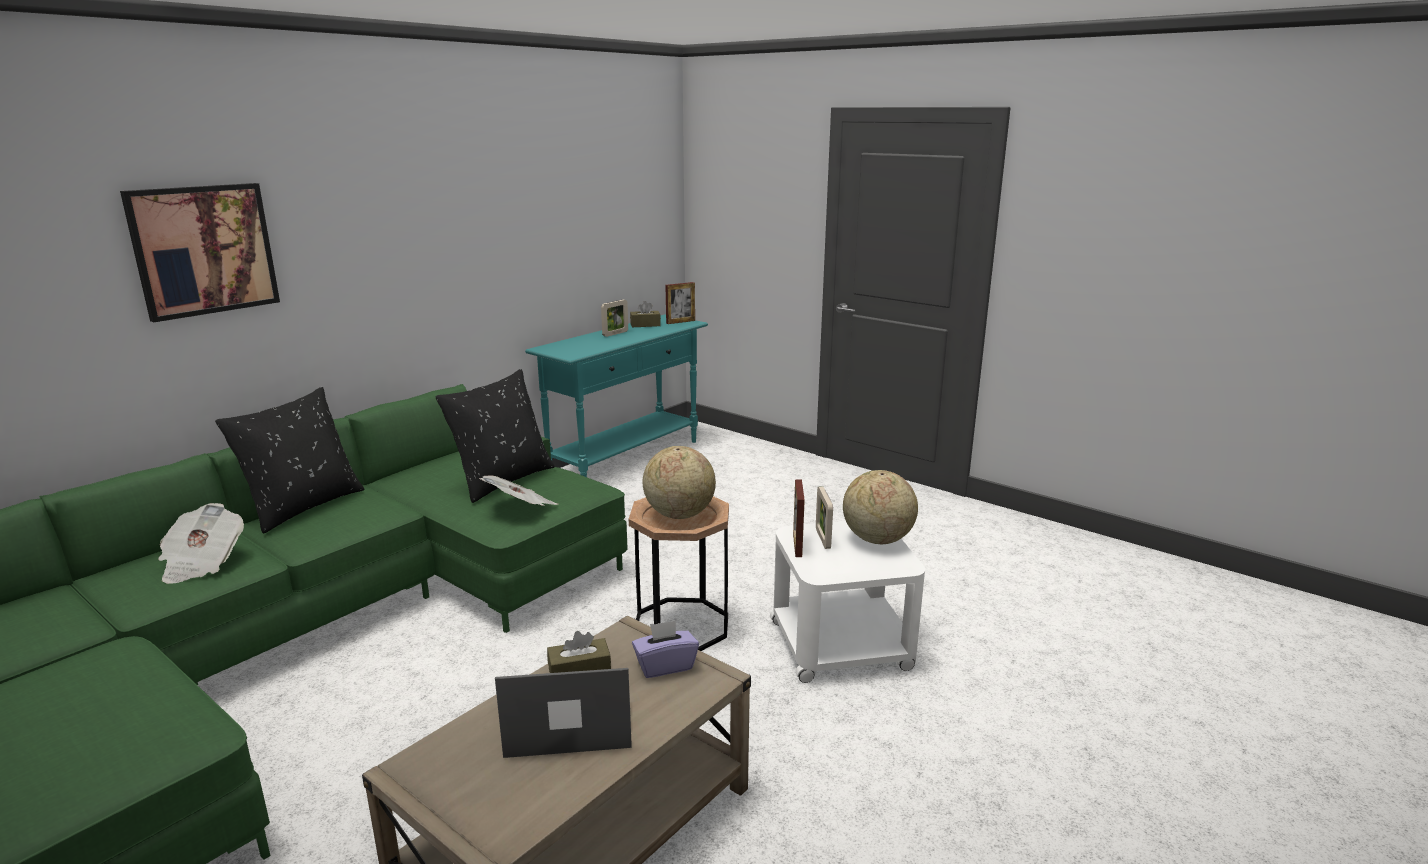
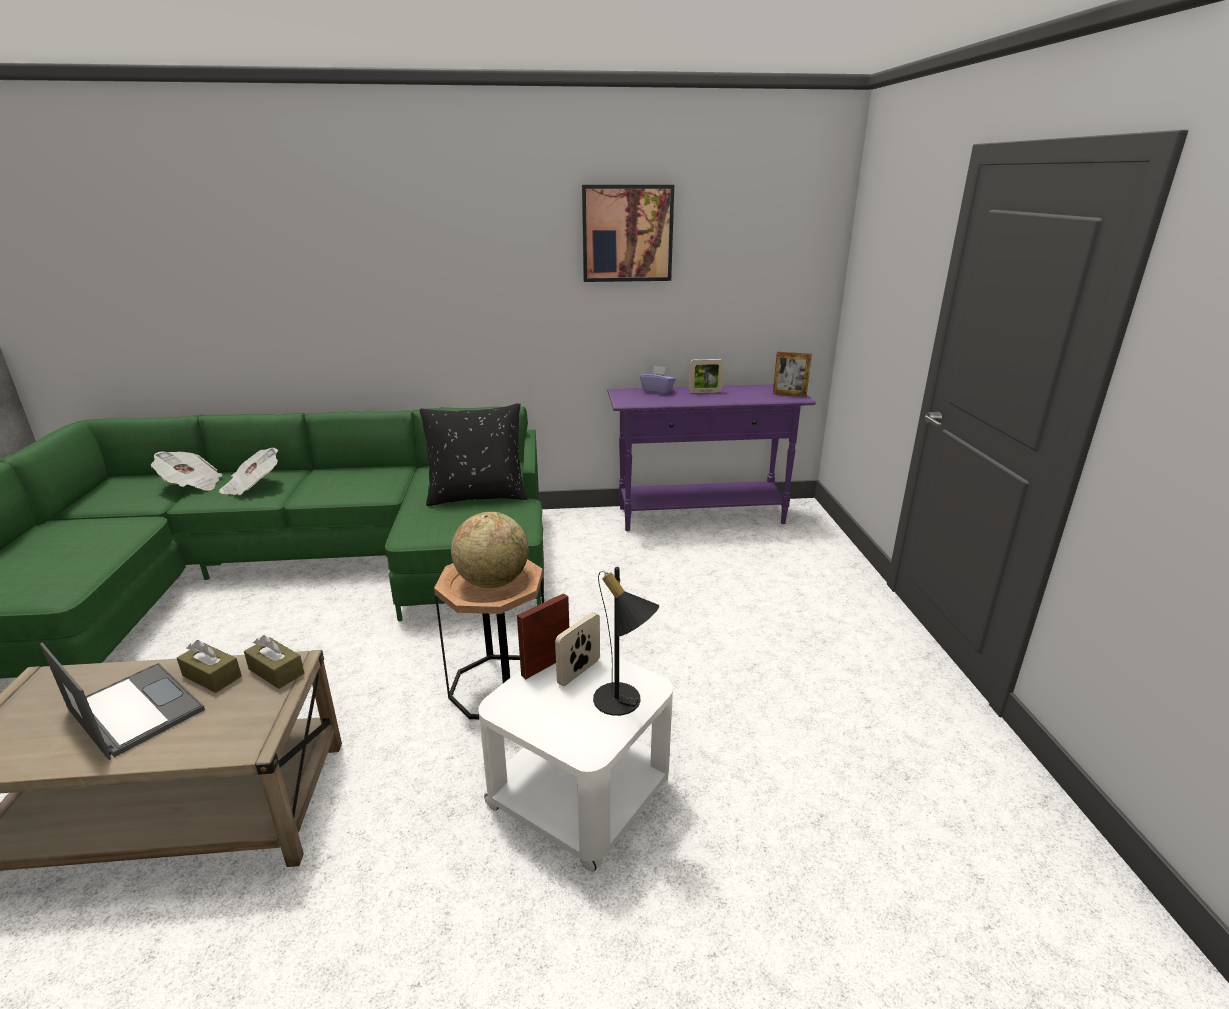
camera: 45 degrees right, 5 degrees up
(203, 250) = (320, 263): picture -> picture (627, 233)
(303, 507) = (354, 469): black pillow -> none
(521, 508) = (442, 524): newspaper -> newspaper (192, 485)
(626, 458) = (701, 516): turquoise console table -> purple console table
(645, 325) = (750, 390): brown tissue box -> brown tissue box (276, 671)
(665, 665) = (250, 709): purple tissue box -> purple tissue box (657, 391)
(877, 539) = (623, 704): globe -> black table lamp

